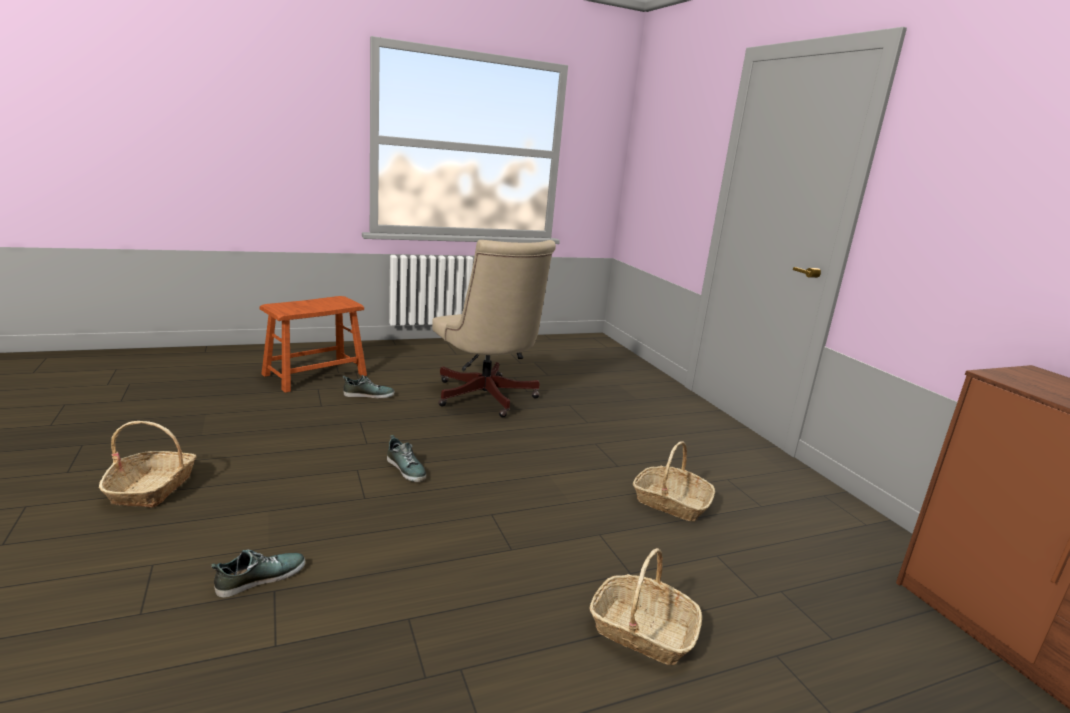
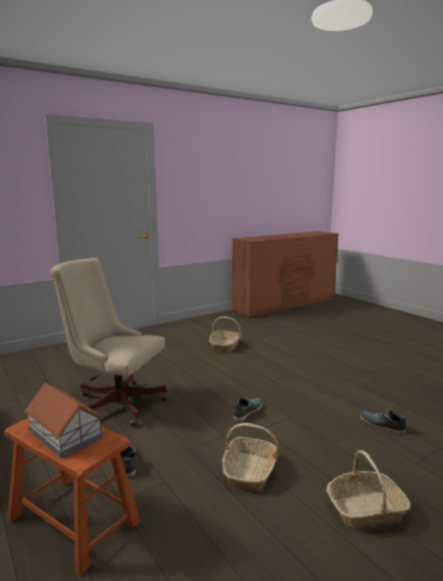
camera: 100 degrees left, 5 degrees down
(312, 304) = (65, 434): none -> toy house
(486, 399) = (114, 402): beige office chair -> beige office chair turned 120 degrees counterclockwise
(641, 631) = (315, 349): basket -> basket (249, 471)

